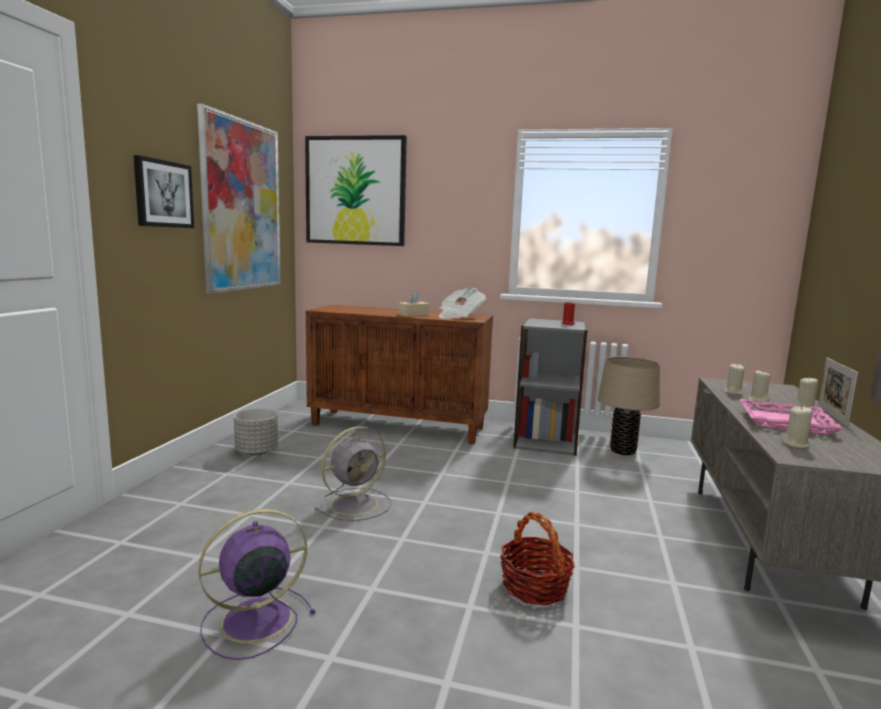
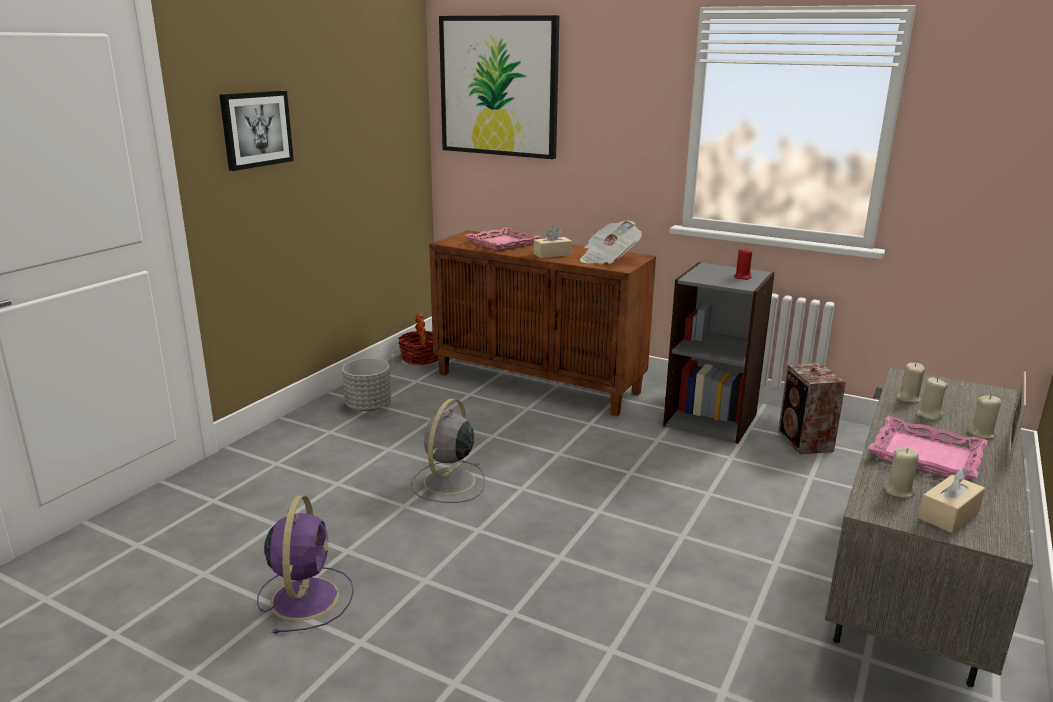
camera: 15 degrees right, 10 degrees up
(242, 206) = (356, 120): picture -> none
(253, 620) = (305, 596): purple fan -> purple fan turned 105 degrees clockwise
(356, 504) = (448, 483): grey fan -> grey fan turned 135 degrees clockwise
(366, 310) = (502, 243): none -> pink tray
(535, 587) = (591, 603): basket -> basket (421, 358)
(623, 451) = (805, 442): beige table lamp -> speaker
(847, 455) = (948, 514): none -> beige tissue box

